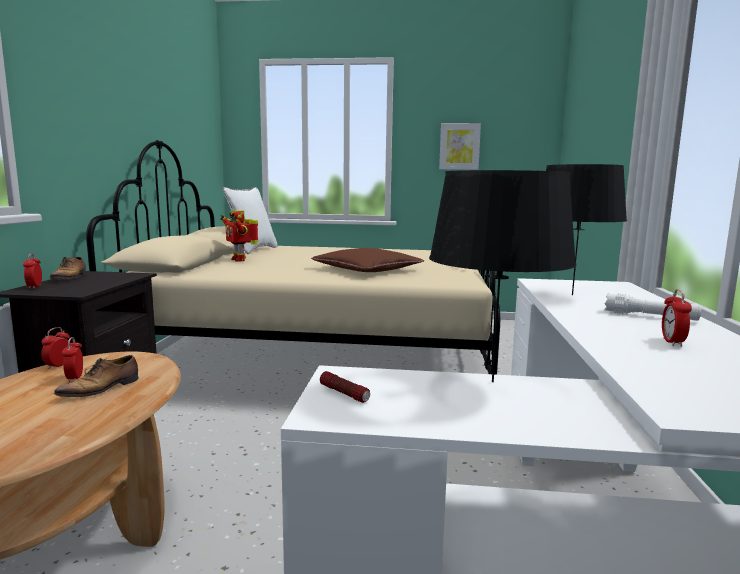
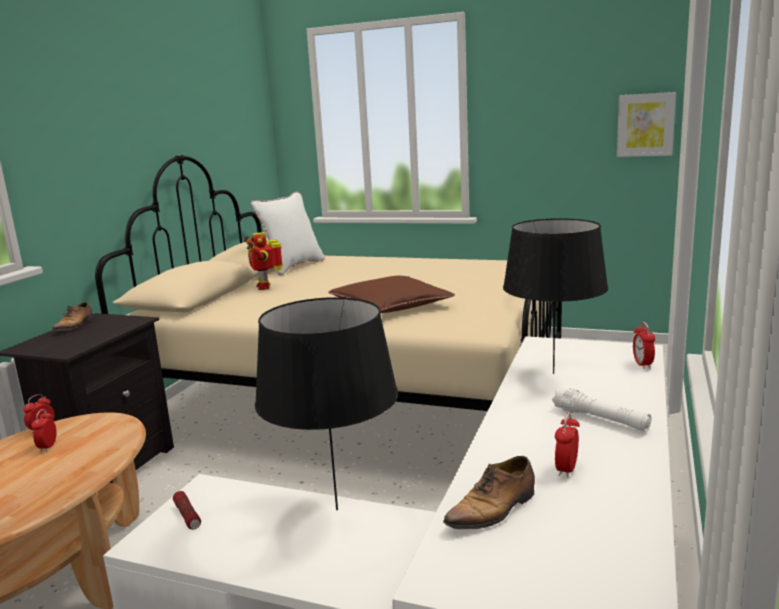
camera: 15 degrees right, 5 degrees up
(34, 287) = (36, 342): alarm clock -> alarm clock (642, 364)
(102, 389) = (63, 461): shoe -> shoe (493, 510)
(459, 146) = (552, 120): picture -> picture (645, 125)

